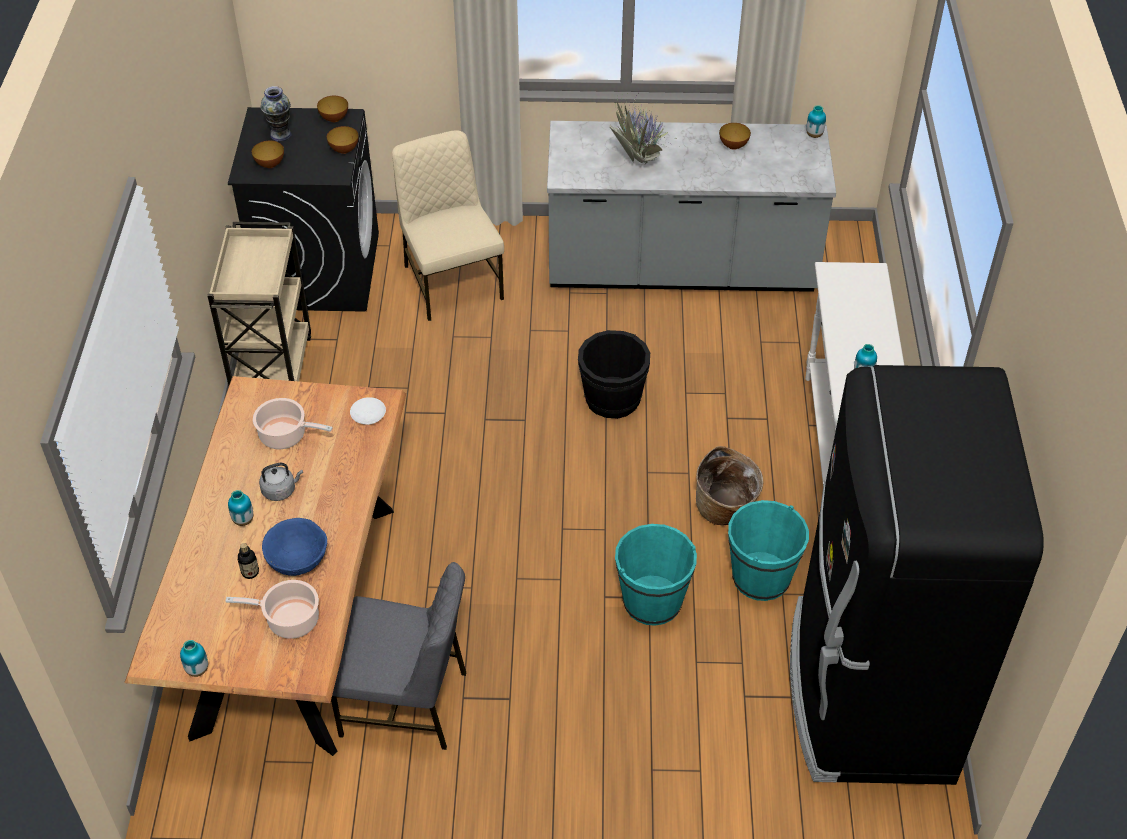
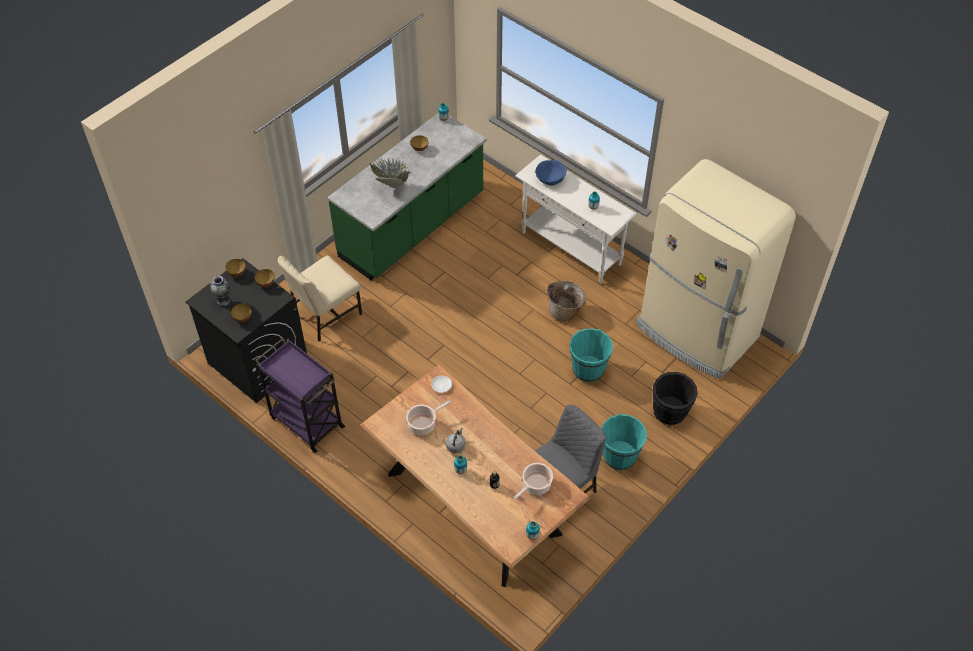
camera: 50 degrees left, 5 degrees up
(272, 368) = (306, 421): beige cart -> purple cart
(297, 560) = (503, 463): blue bowl -> blue bowl (550, 179)
(451, 281) = (325, 314): beige chair -> beige chair turned 60 degrees counterclockwise
(612, 399) = (464, 306): black bucket -> black bucket (670, 411)
(681, 269) = (413, 227): grey counter -> green counter
(761, 577) = (610, 325): turquoise bucket -> turquoise bucket (619, 456)
(868, 693) = (696, 332): black fridge -> beige fridge

